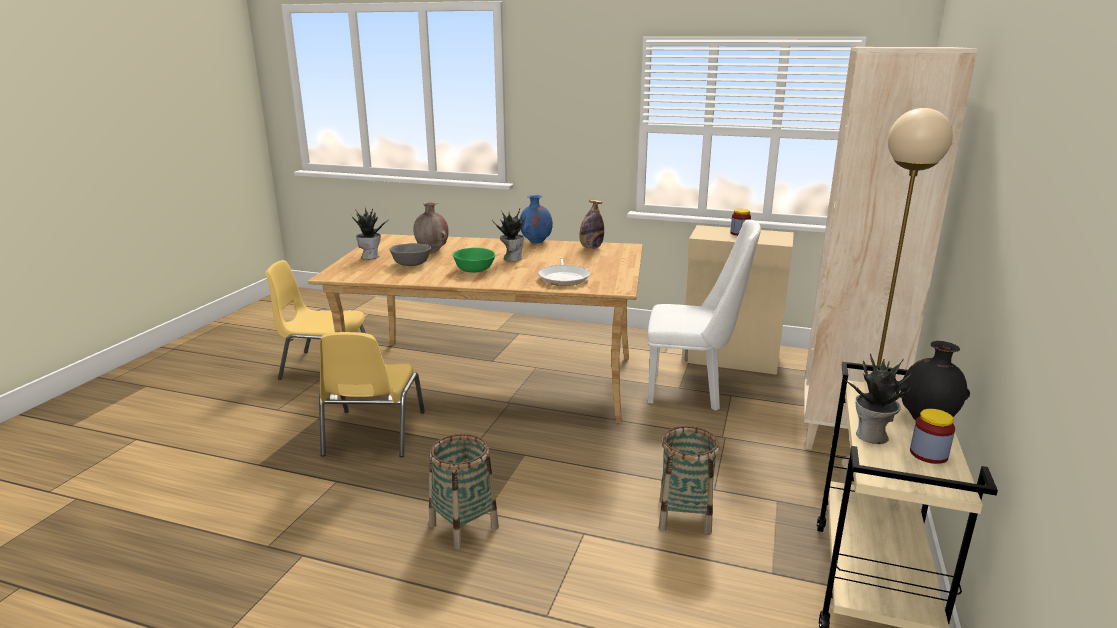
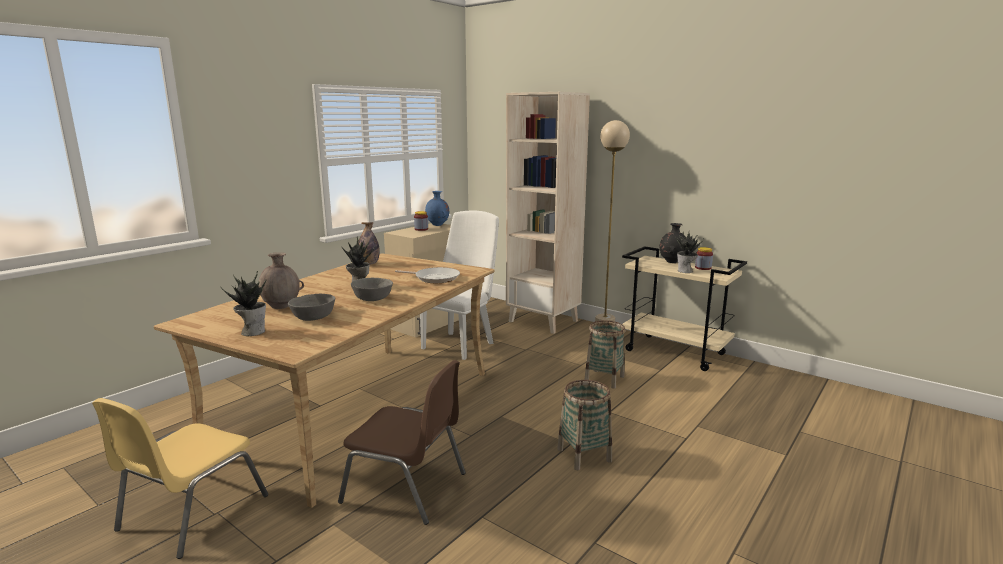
camera: 70 degrees left, 5 degrees down
(373, 434) = (406, 487): yellow chair -> brown chair
(475, 270) = (372, 298): green bowl -> grey bowl
(536, 242) = (323, 275): blue vase -> blue vase (437, 225)

